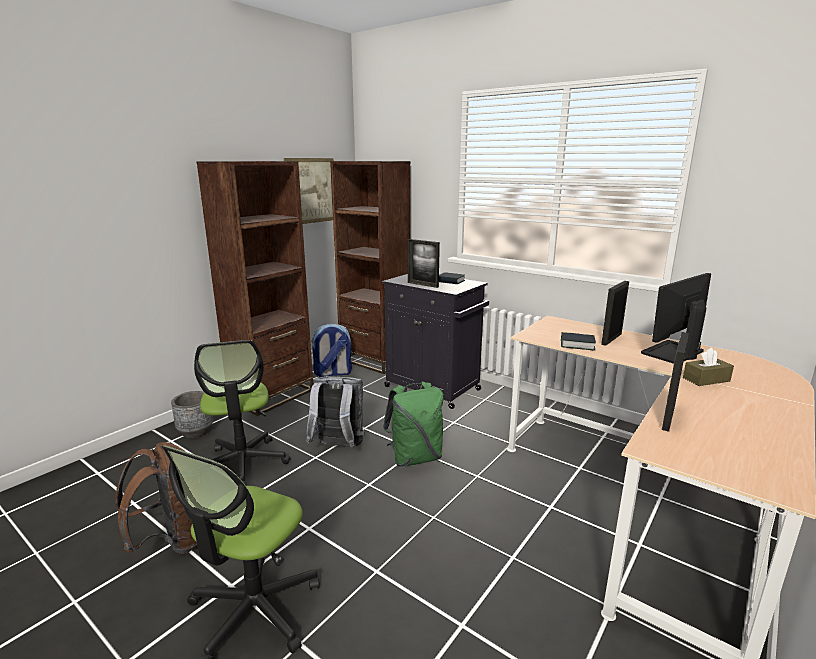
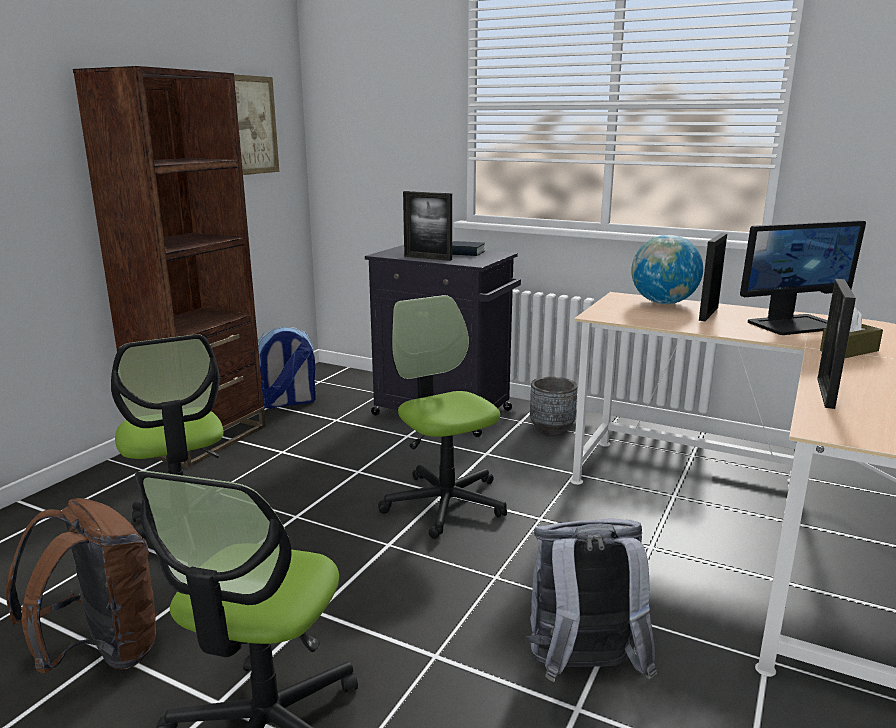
camera: 10 degrees left, 0 degrees up
(195, 431) = (92, 498): grey planter -> grey planter (551, 428)
(338, 447) = (327, 500): grey backpack -> grey backpack (582, 670)
(374, 360) = (346, 381): brown bookcase -> none
(415, 457) = (445, 503): green backpack -> office chair
(577, 345) = (668, 322): book -> none
(581, 327) = (663, 303): none -> globe
(673, 352) = (793, 324): monitor -> monitor turned 150 degrees counterclockwise

